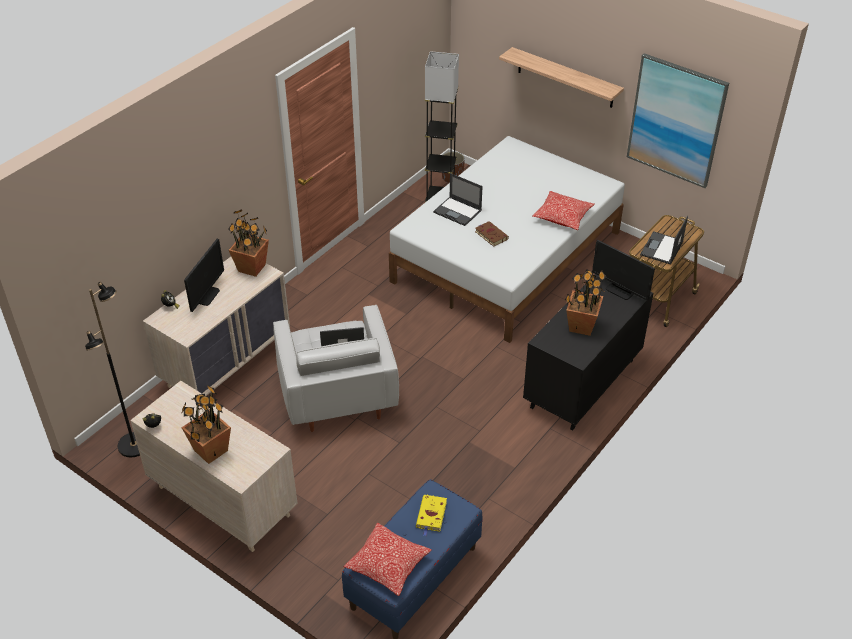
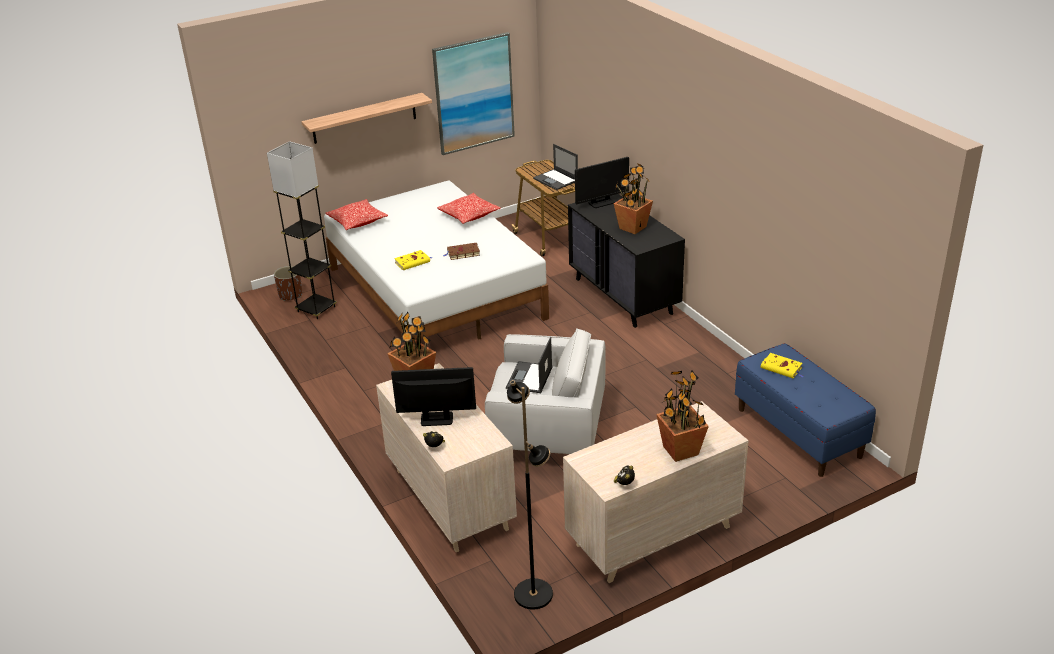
camera: 65 degrees left, 10 degrees down
(206, 295) = (436, 419): monitor -> monitor turned 45 degrees counterclockwise
(388, 565) = (829, 402): pillow -> pillow (357, 221)
(458, 211) = (413, 262): laptop -> yellow book

